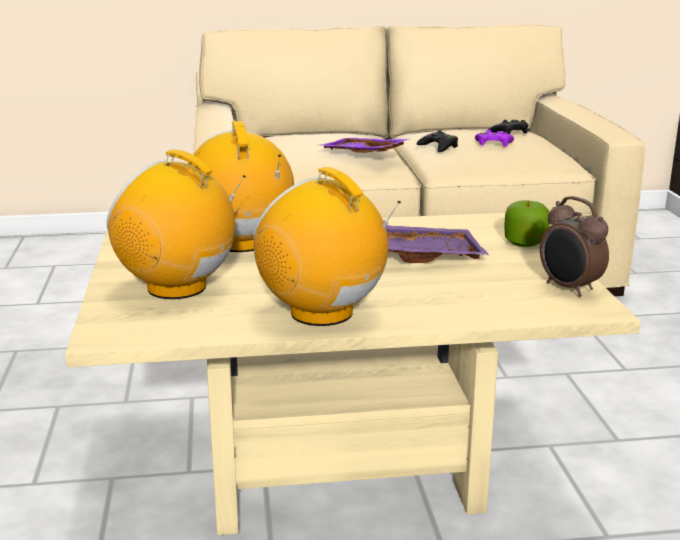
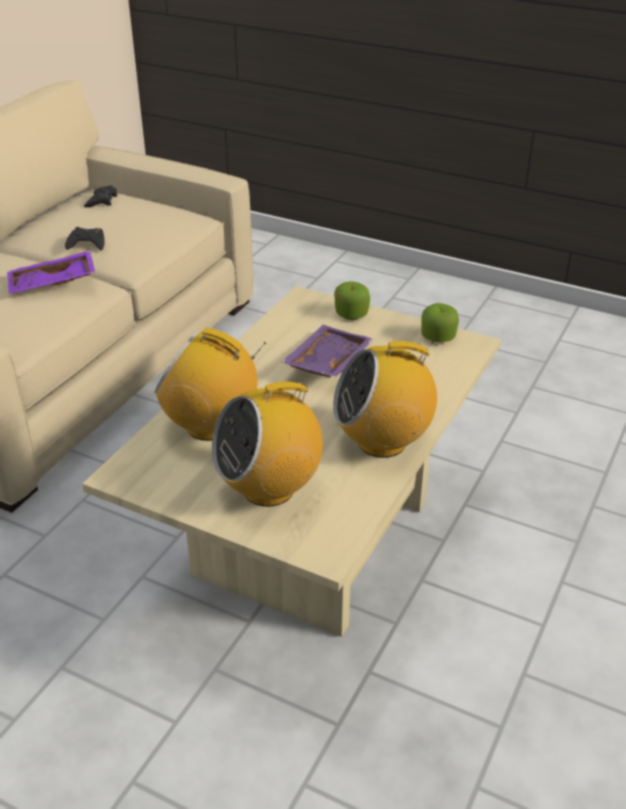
camera: 55 degrees left, 15 degrees up
(493, 144) = (118, 220): purple game controller -> none
(569, 288) = (438, 337): alarm clock -> apple

